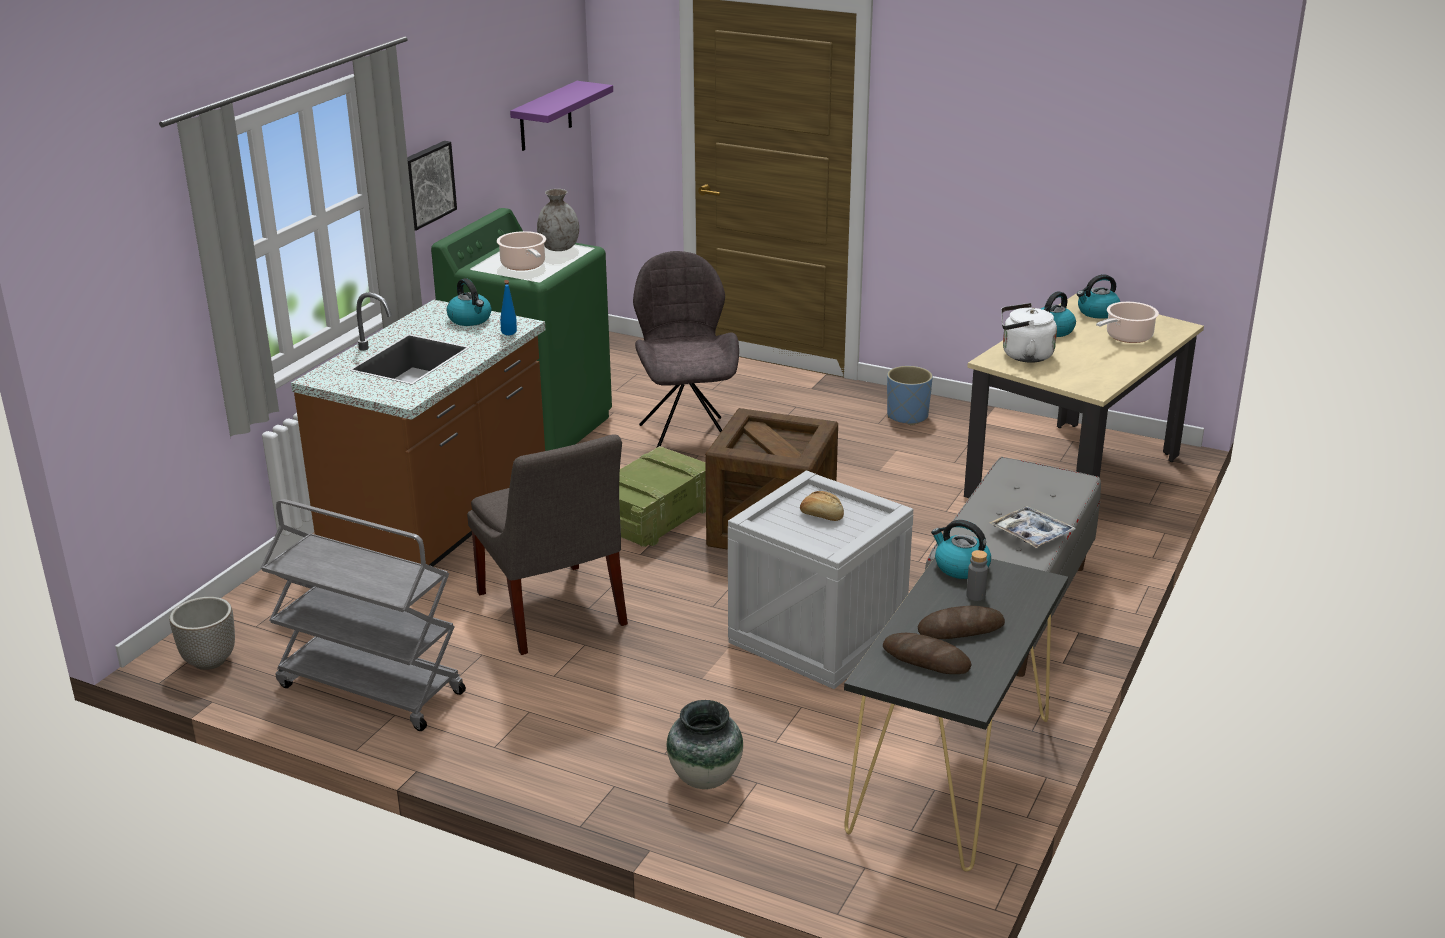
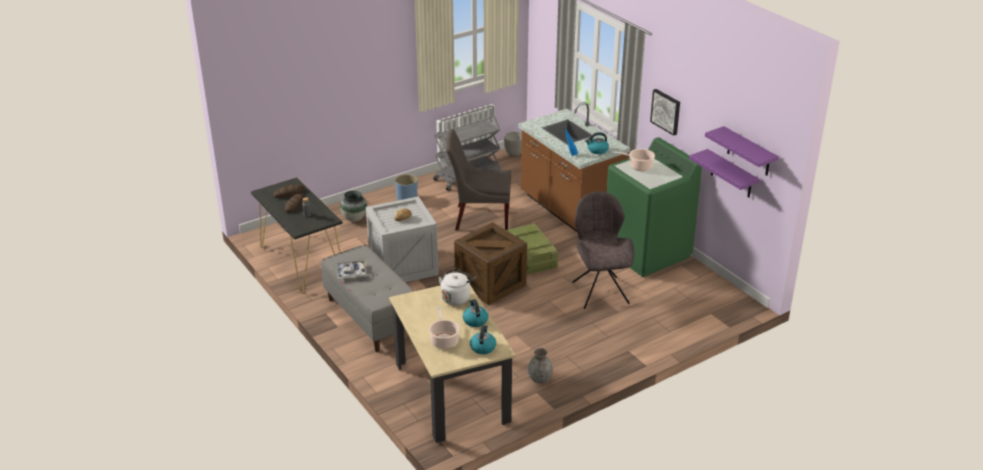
camera: 120 degrees right, 5 degrees up
(532, 181) = (731, 174): none -> purple shelf
(559, 248) = (657, 180): grey vase -> grey vase (540, 379)
(686, 437) = (600, 291): grey chair -> grey chair turned 120 degrees counterclockwise
(908, 416) = (566, 369): blue planter -> blue planter (406, 199)
(960, 567) = (325, 219): kettle -> none

